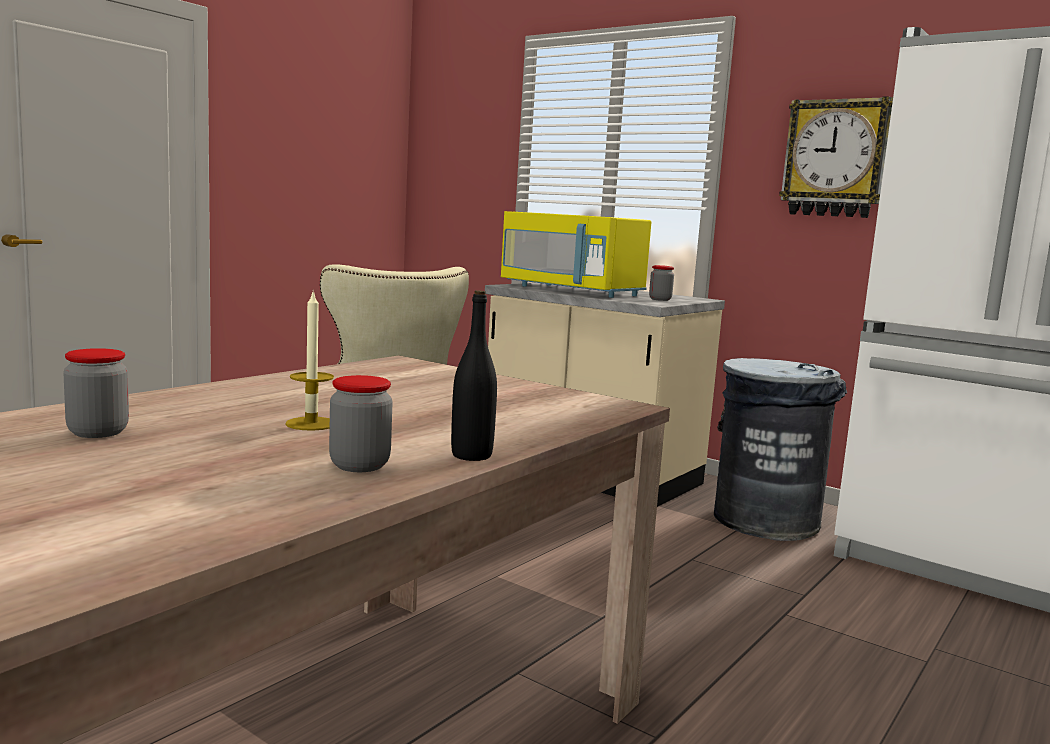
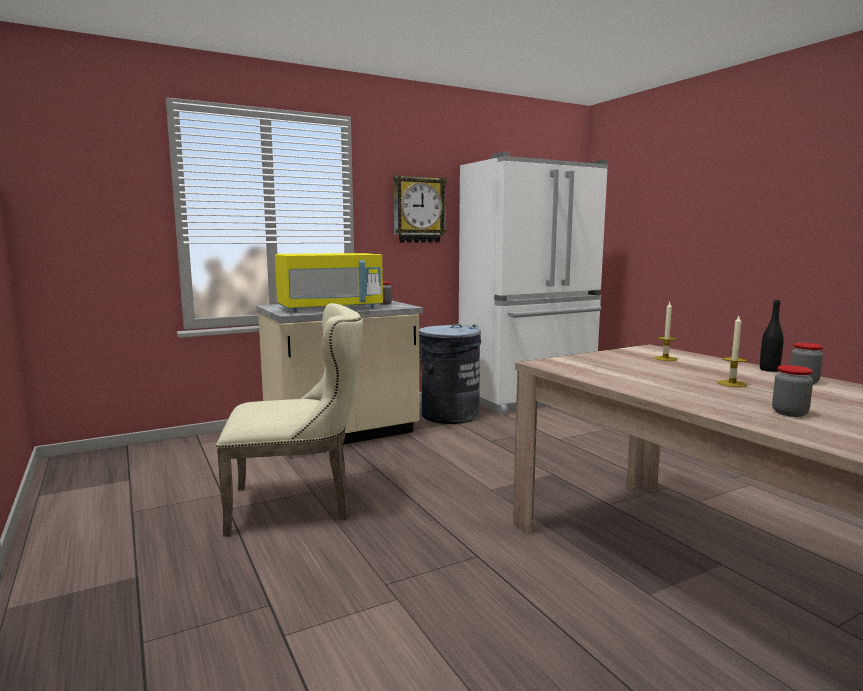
camera: 65 degrees left, 0 degrees up
(512, 407) = (665, 358): none -> candle

